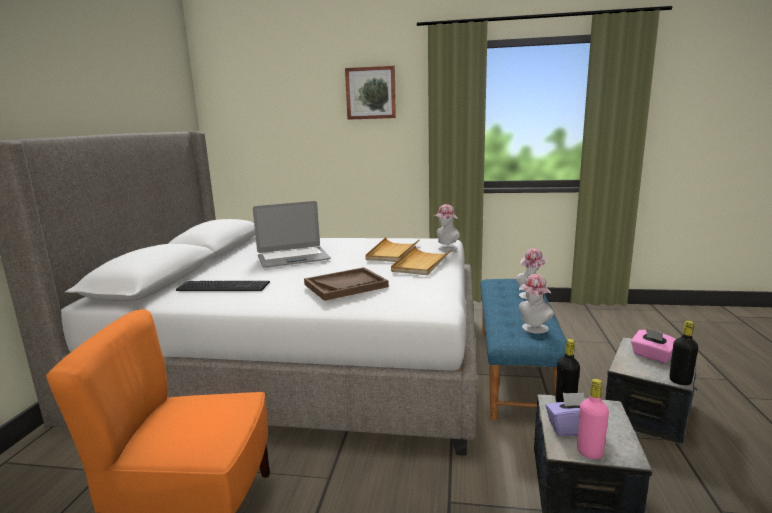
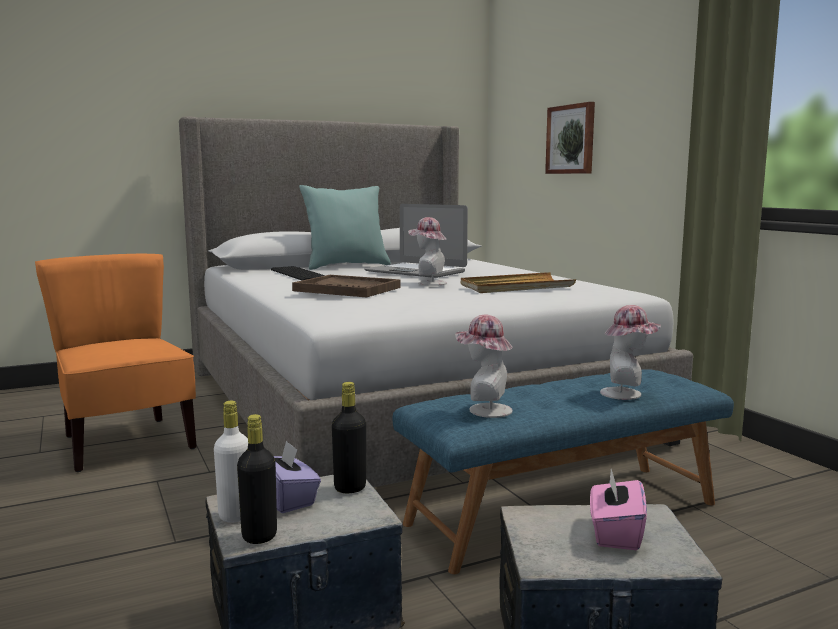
camera: 55 degrees right, 5 degrees down
(210, 268) = (346, 266): none -> turquoise pillow
(371, 93) = (641, 60): picture -> picture (571, 139)
(421, 263) = (490, 297): beige tray -> none
(446, 248) = (583, 296): hat -> hat (428, 283)
(590, 452) = (235, 515): pink bottle -> white bottle
(680, 381) = (541, 564): black bottle -> black bottle (259, 536)

